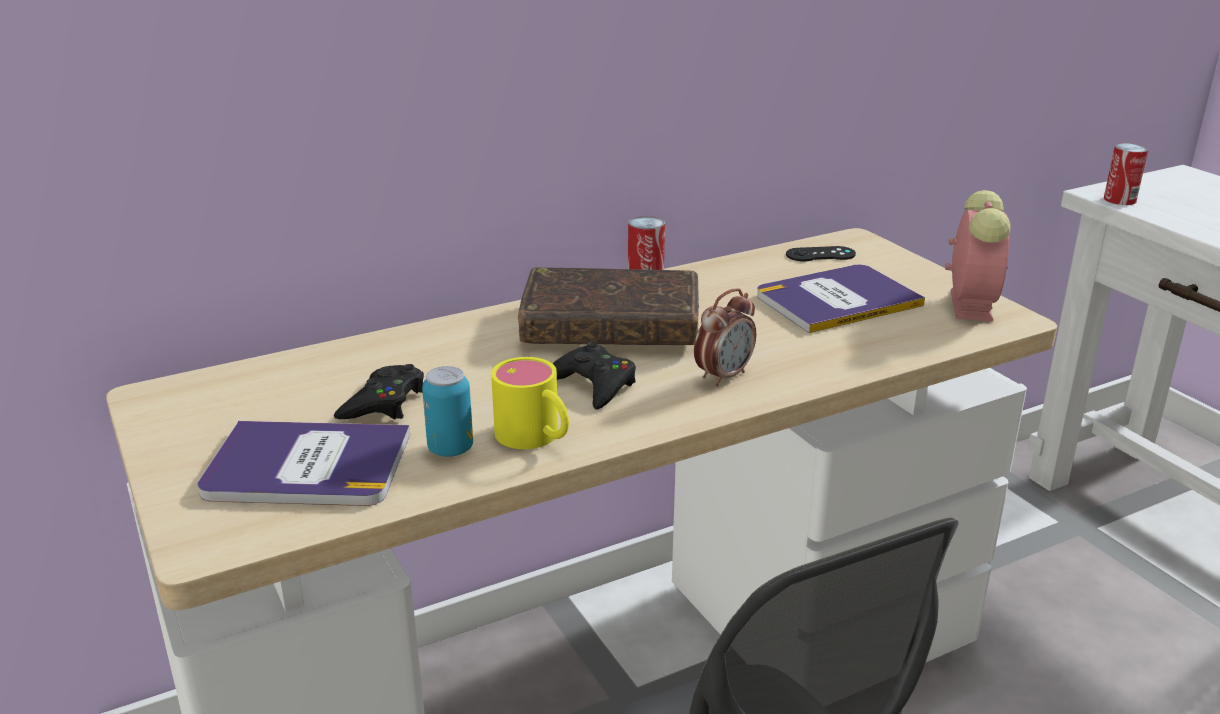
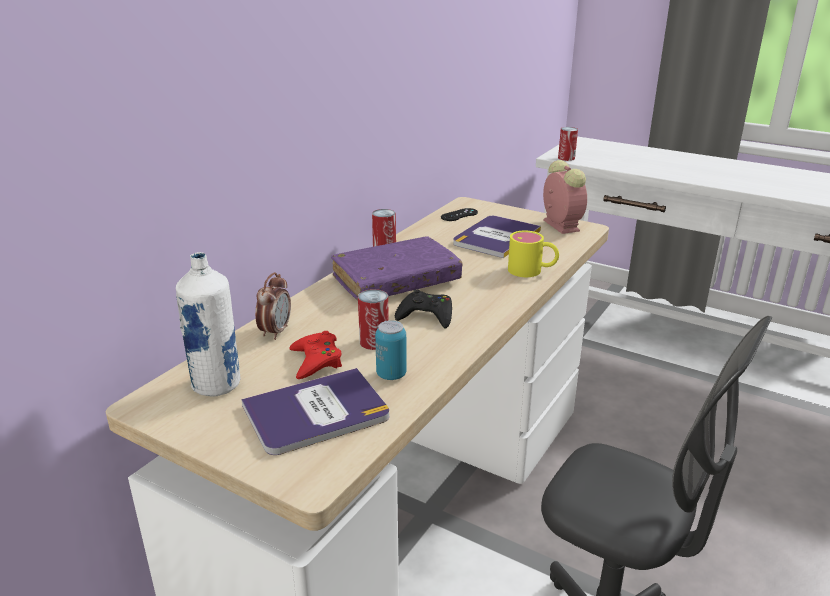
camera: 30 degrees left, 0 degrees up
(244, 397) = (217, 385): none -> white bottle
(384, 403) = (316, 361): black game controller -> red game controller
(482, 400) = (374, 342): none -> can
(536, 438) = (432, 353): yellow mug -> yellow mug (532, 271)
(611, 327) = (396, 281): brown book -> purple book
(723, 376) = (489, 292): alarm clock -> alarm clock (275, 332)

